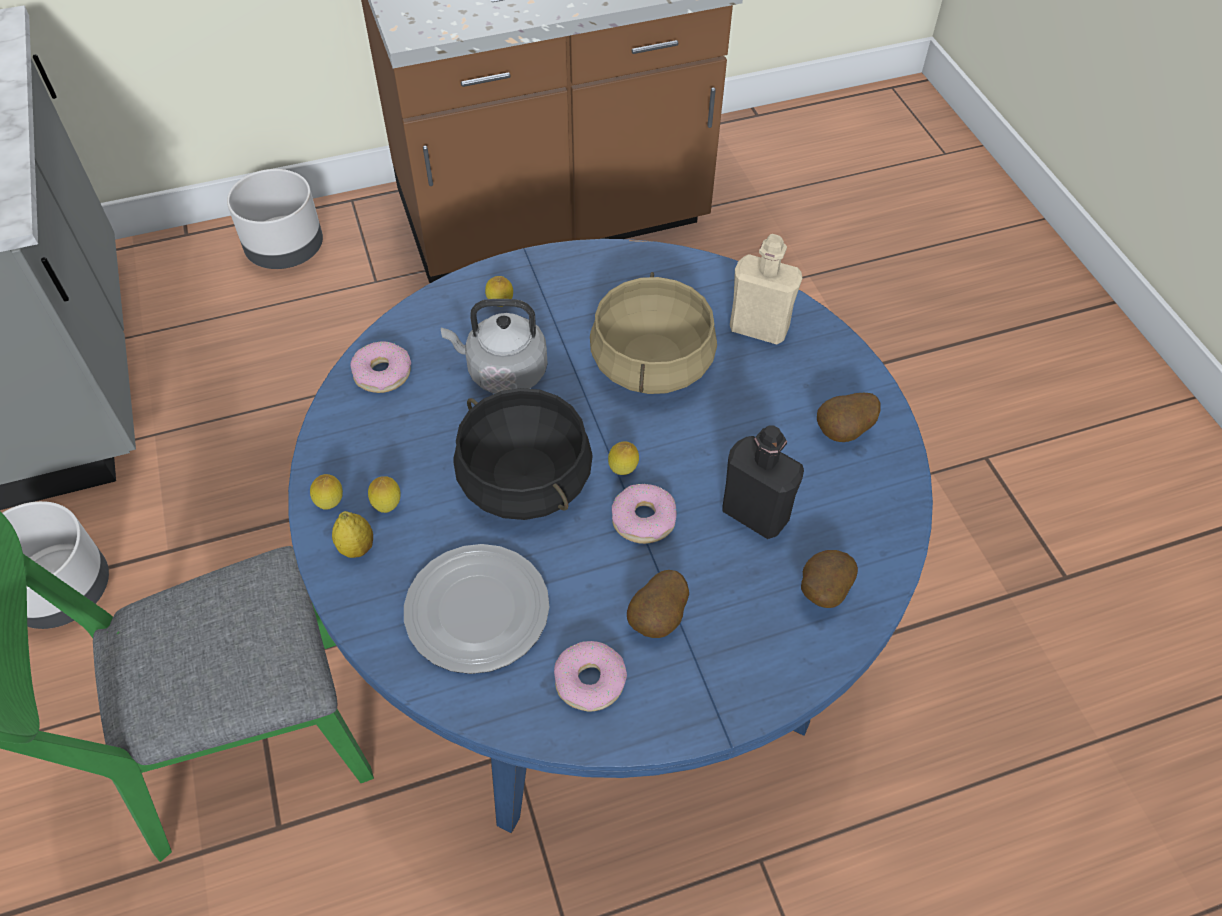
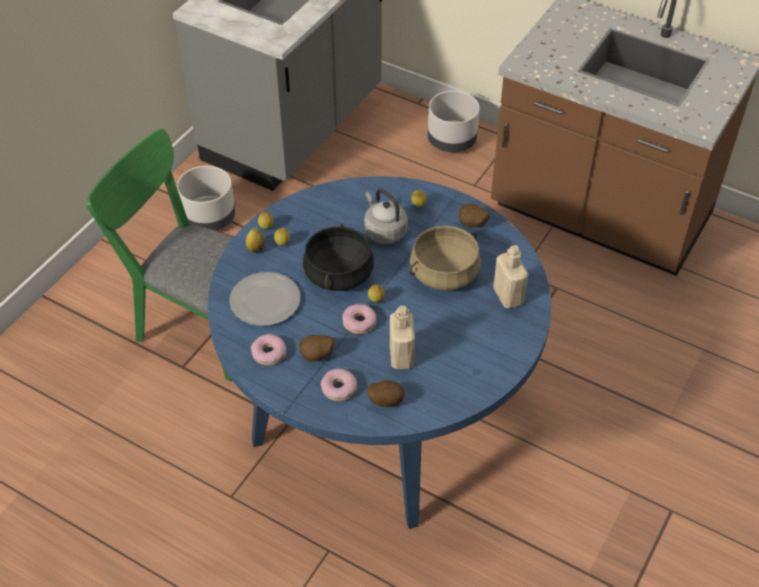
camera: 50 degrees right, 5 degrees down
(382, 373) = (341, 197): donut -> donut (339, 388)
(755, 514) = (401, 356): black bottle -> beige bottle
(844, 432) = (480, 361): potato -> potato (472, 225)

